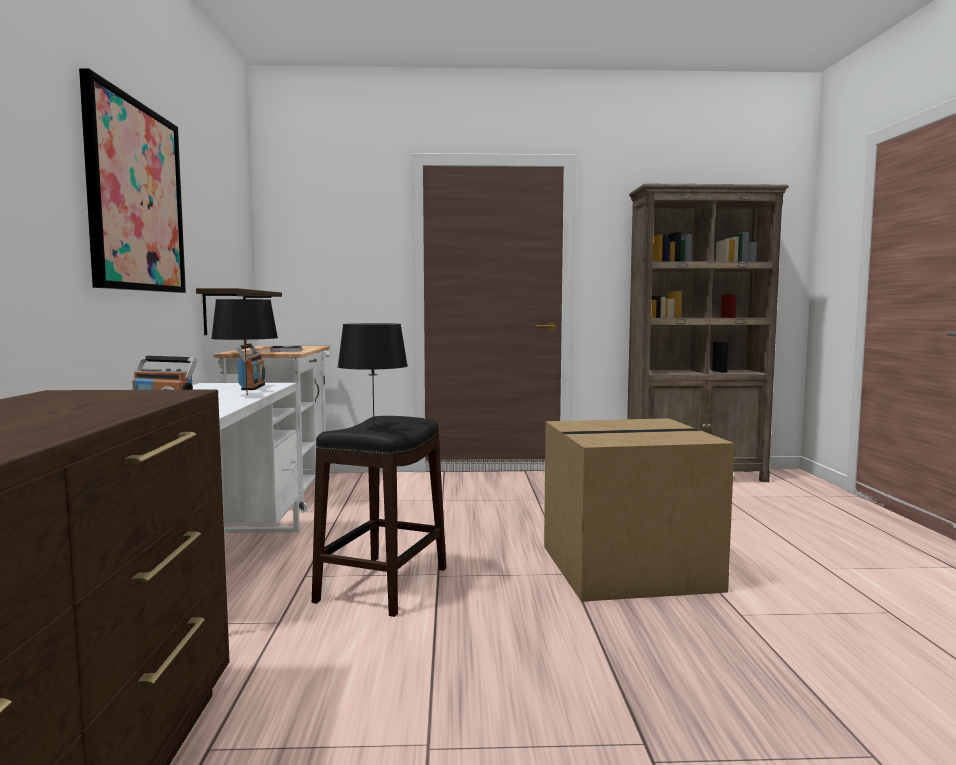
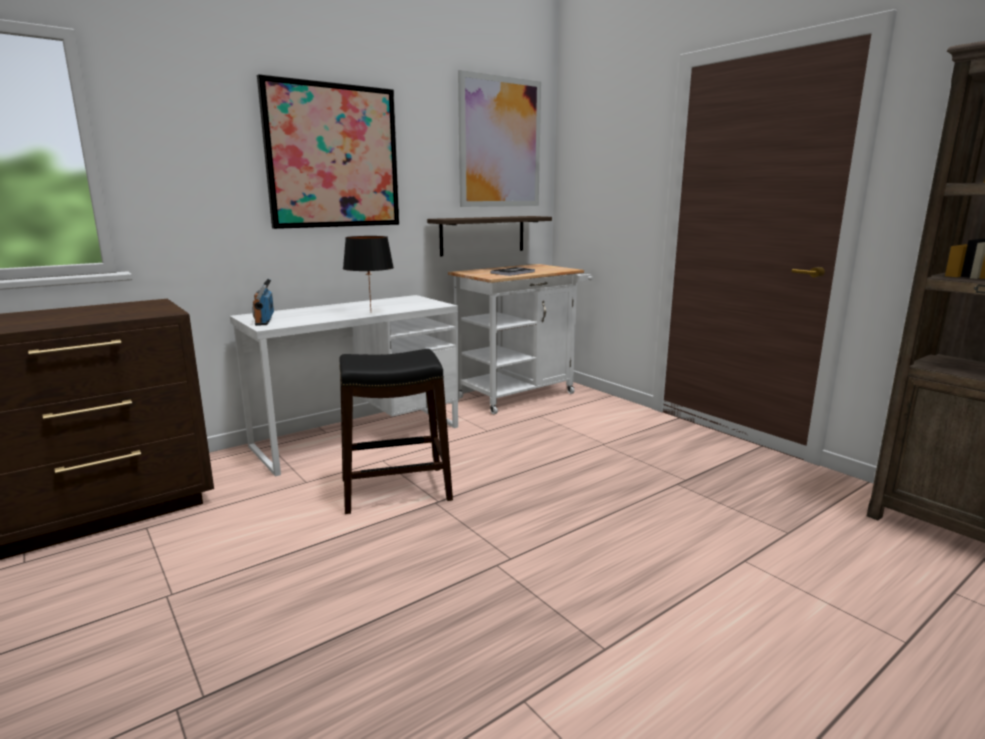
camera: 55 degrees right, 10 degrees up
(230, 208) = (500, 143): none -> picture
(252, 387) = (410, 305): radio -> none
(374, 428) = (370, 360): black table lamp -> none
(629, 566) = (572, 586): cardboard box -> none

